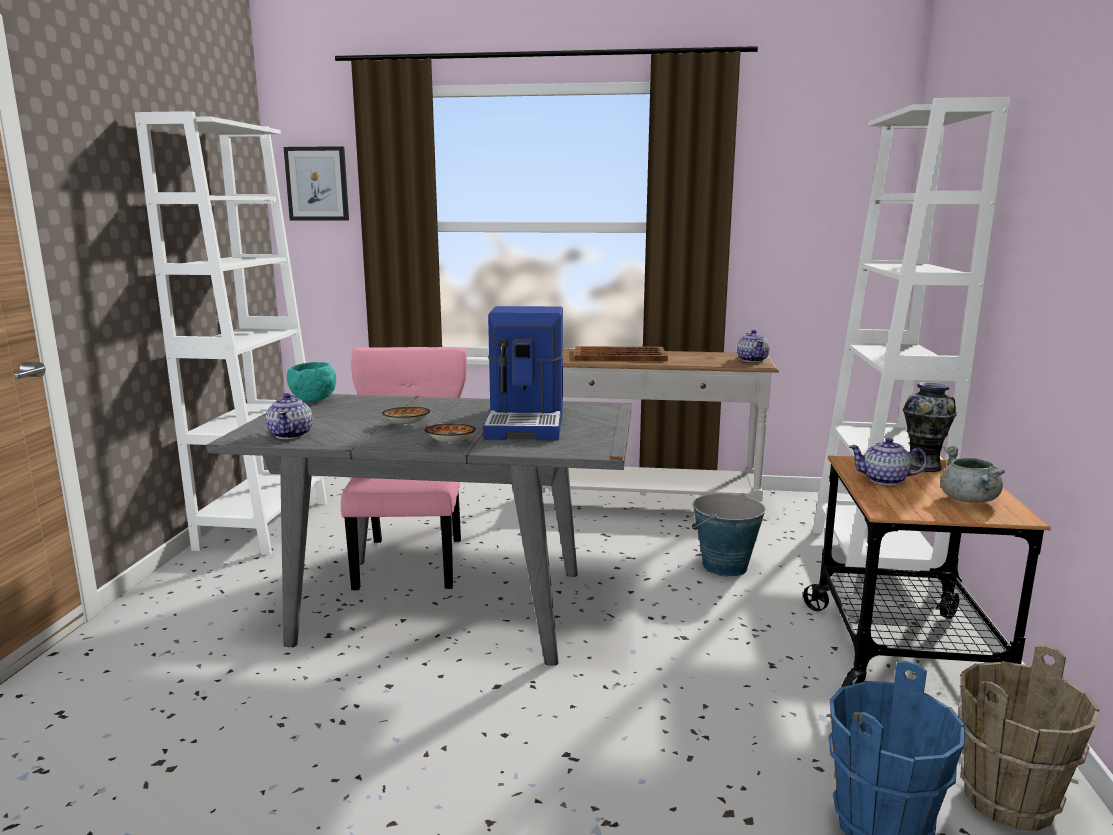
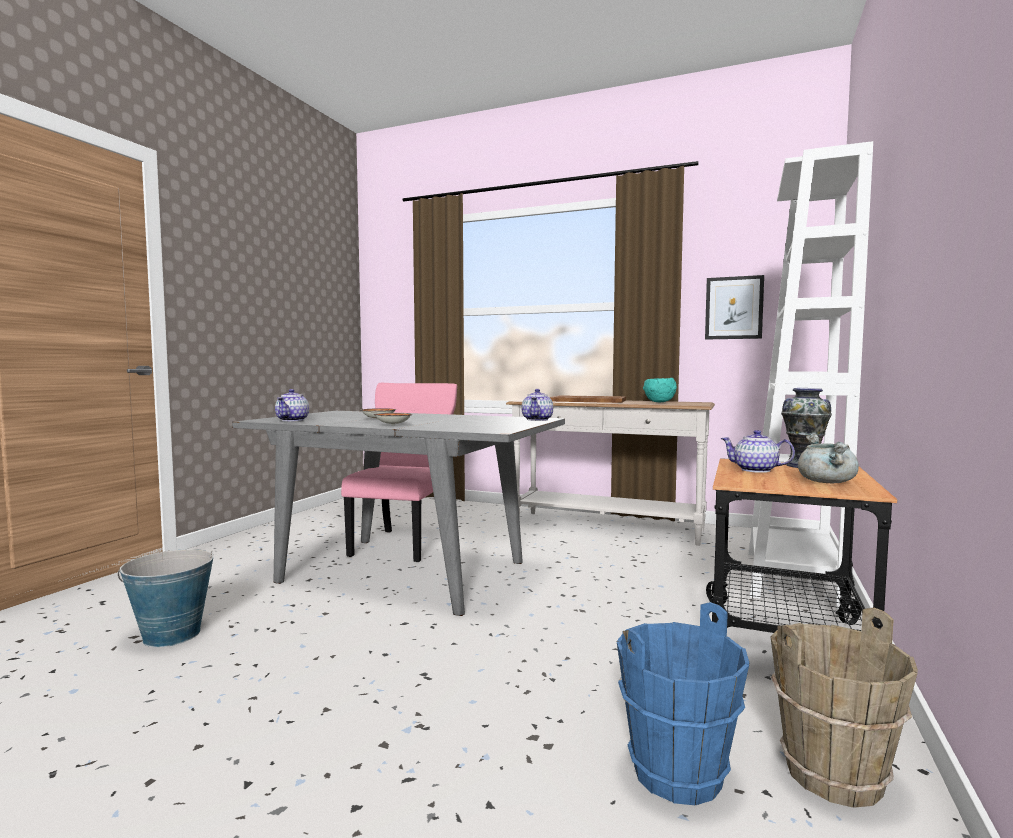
camera: 15 degrees right, 10 degrees down
(264, 525) = (320, 517): white bookcase -> none
(313, 400) = (336, 412): turquoise bowl -> turquoise bowl (659, 402)
(317, 184) = (390, 286): picture -> picture (734, 308)
(527, 422) = (467, 421): coffee machine -> none
(724, 567) = (651, 569): bucket -> bucket (171, 635)
(752, 360) = (694, 403): teapot -> teapot (537, 419)

